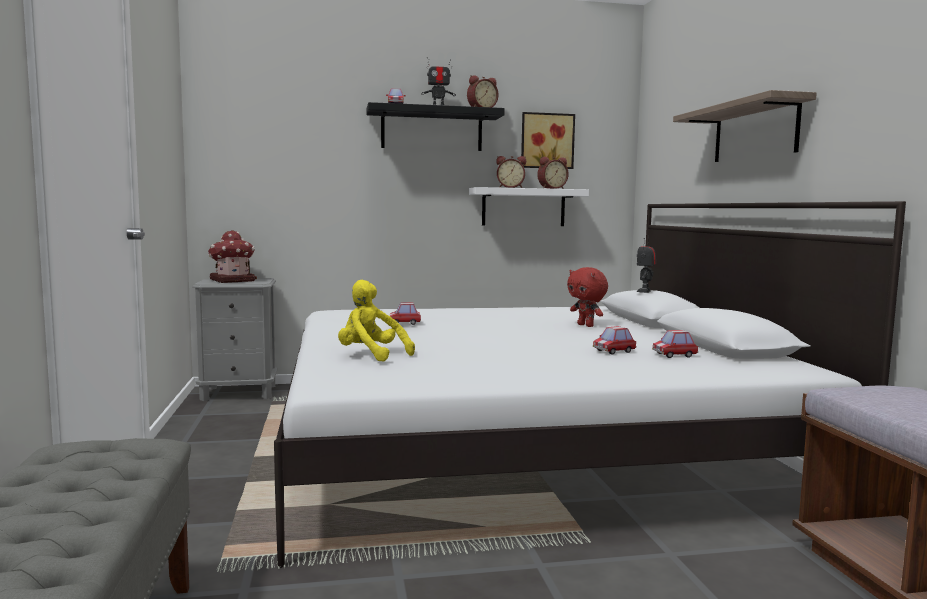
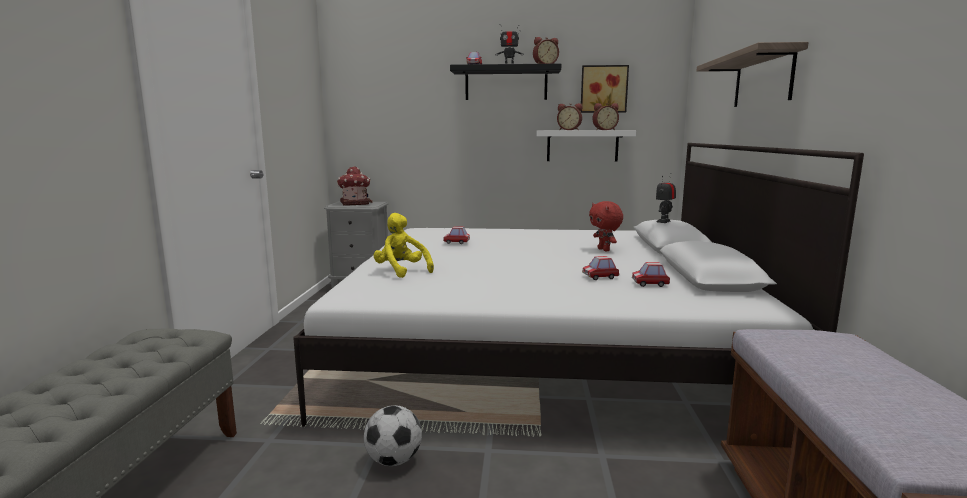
camera: 15 degrees right, 5 degrees up
(432, 591) = (394, 460): none -> football

